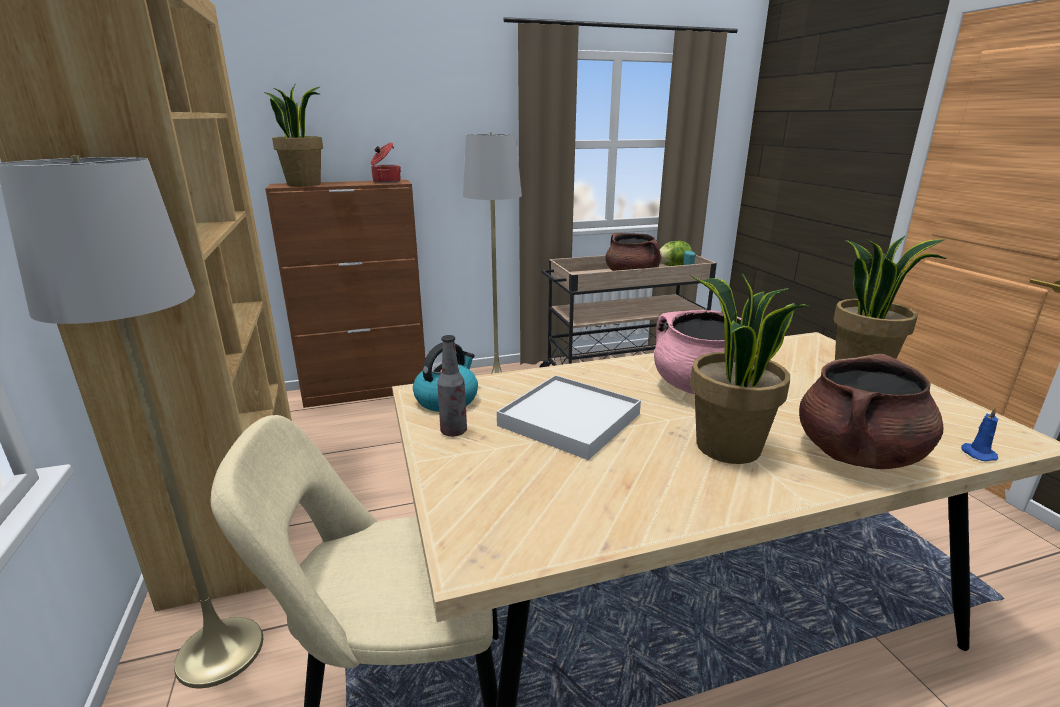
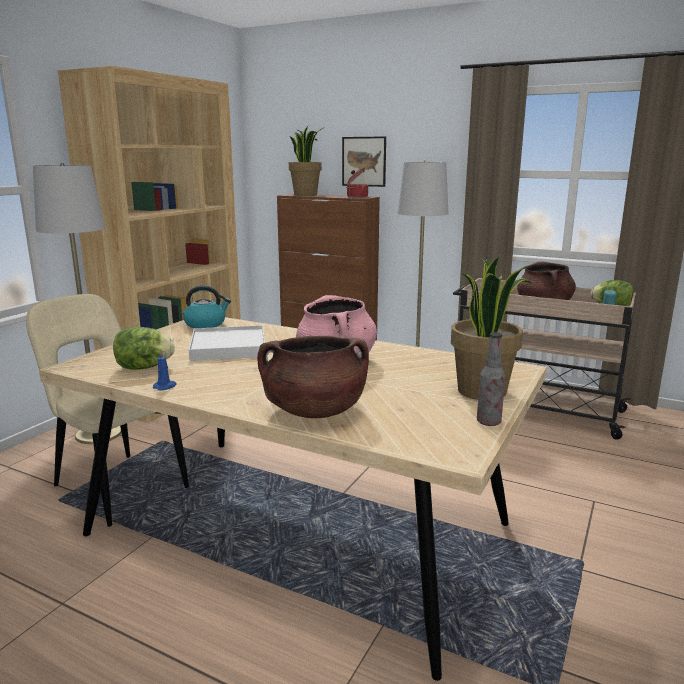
camera: 45 degrees right, 5 degrees down
(377, 134) = (364, 161): none -> picture
(453, 431) = (174, 334): bottle -> bottle (488, 422)
(572, 501) = (144, 368): none -> lettuce
(727, 447) = (260, 381): potted plant -> none
(977, 453) = (390, 443): blue candle -> blue candle (165, 386)

